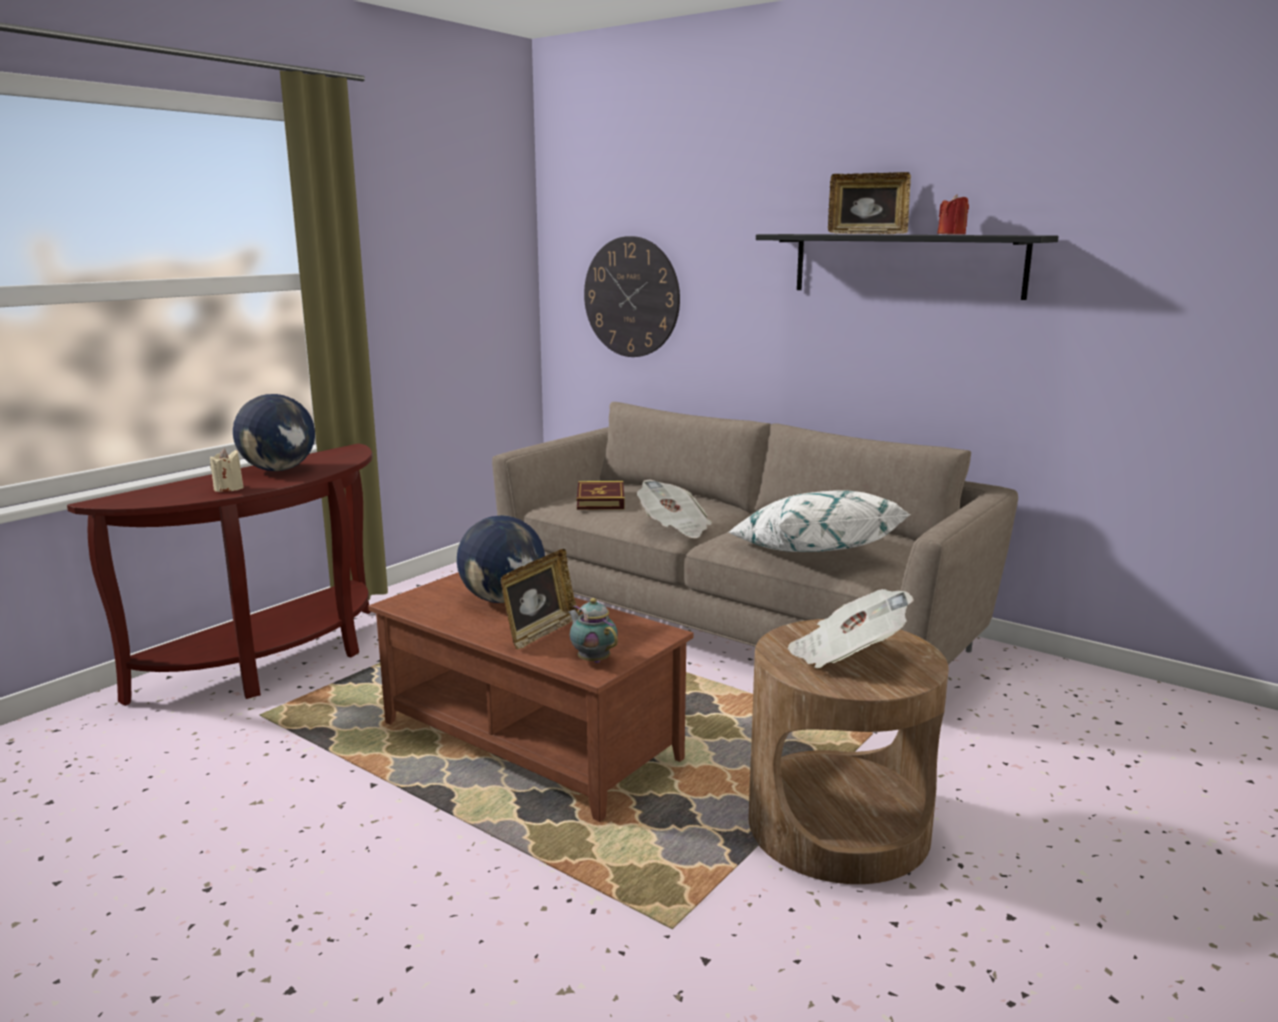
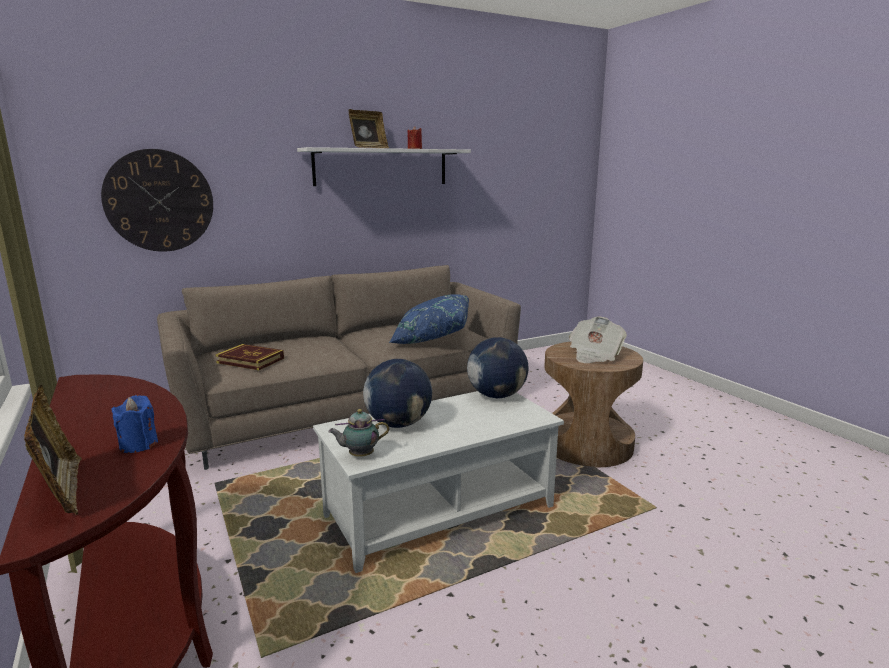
camera: 65 degrees left, 0 degrees up
(228, 489) = (138, 445): beige candle -> blue candle
(279, 470) = (101, 416): globe -> globe (496, 395)
(531, 740) = (439, 510): brown coffee table -> white coffee table
(540, 632) = (470, 422): picture frame -> picture frame (63, 491)
(592, 660) = (525, 414): teapot -> teapot (359, 455)
(674, 528) = (338, 356): newspaper -> none
(812, 552) = (431, 337): white pillow -> blue pillow
(906, 264) = (381, 167): black shelf -> white shelf

